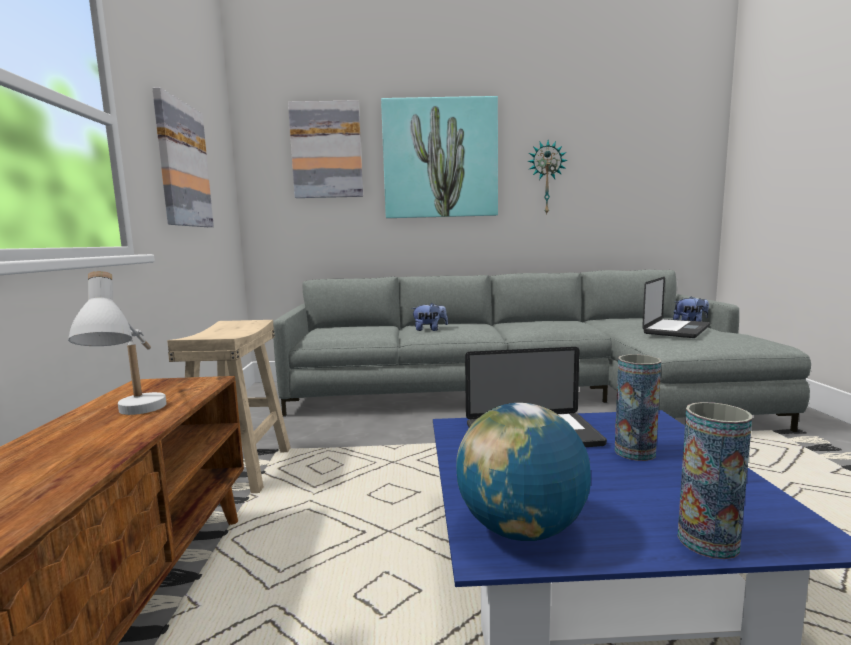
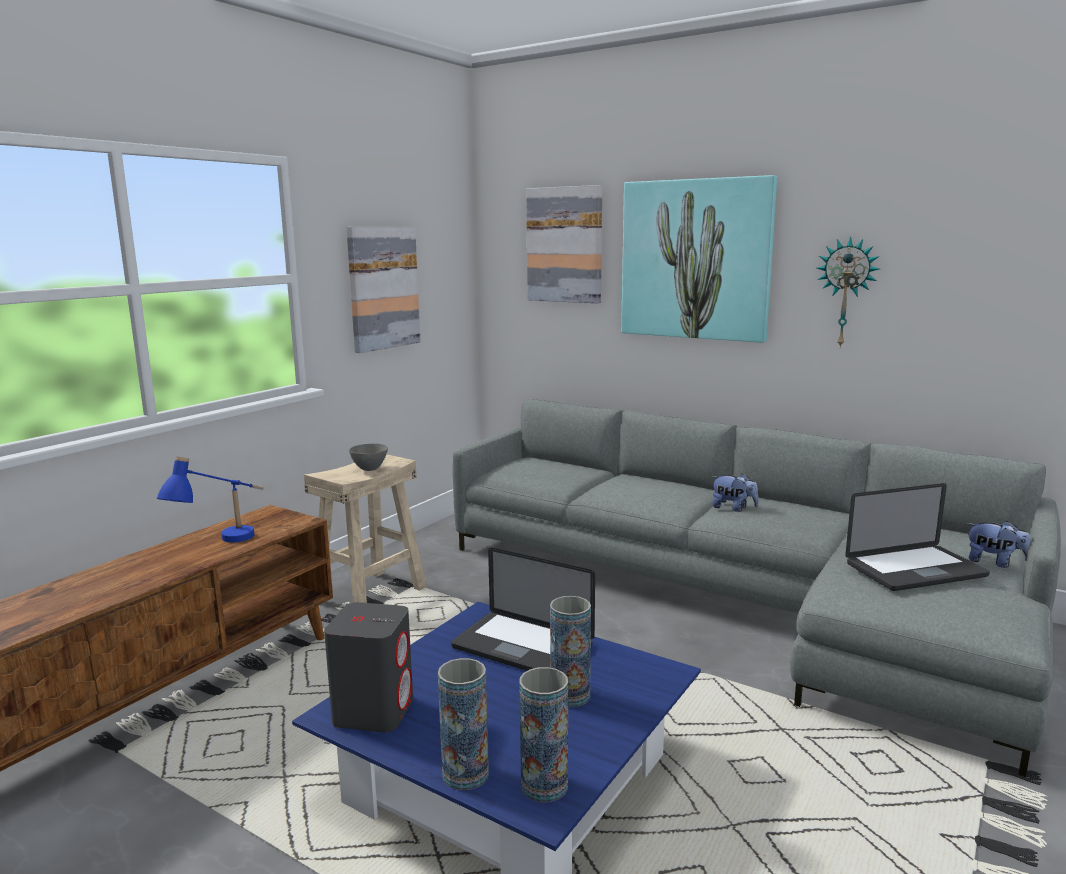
camera: 35 degrees right, 5 degrees up
(137, 417) = (224, 545): white table lamp -> blue table lamp
(235, 330) = (370, 469): none -> grey bowl
(429, 330) = (618, 489): plush toy -> plush toy (733, 508)
(521, 529) = (374, 711): globe -> grey speaker
(770, 518) = (544, 785): none -> vase

